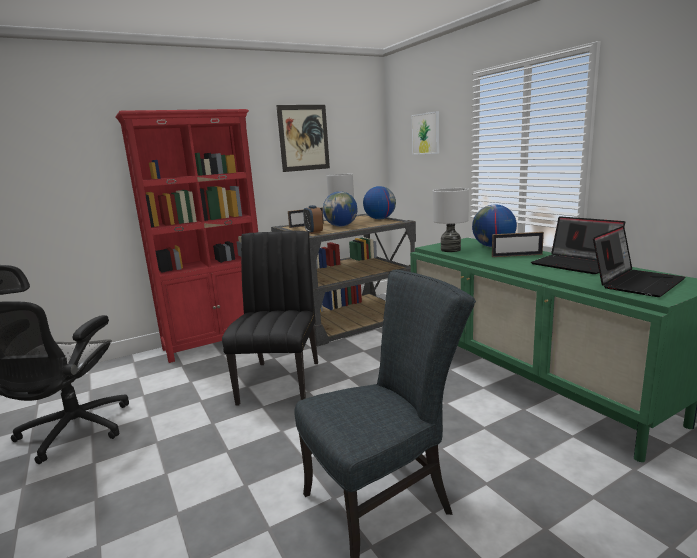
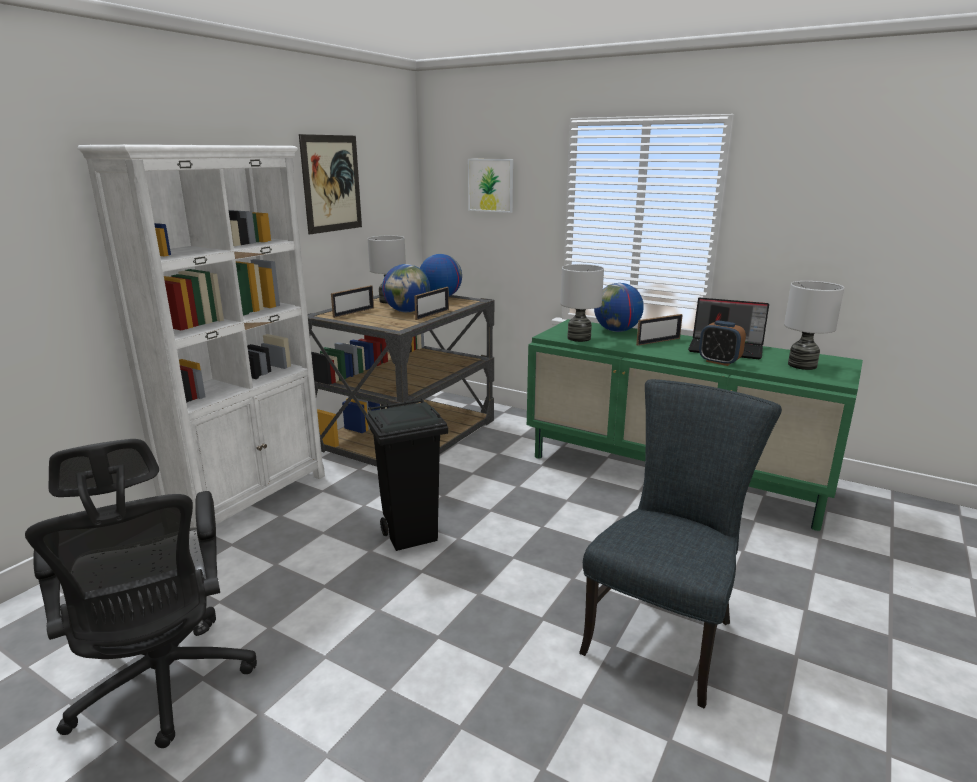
camera: 30 degrees left, 5 degrees up
(218, 342) = (250, 499): red bookcase -> white bookcase
(281, 383) = (411, 536): black chair -> black trash can
(313, 232) = (386, 323): alarm clock -> alarm clock (719, 362)
(353, 228) = (432, 314): none -> picture frame
(636, 282) = (802, 365): laptop -> grey table lamp

